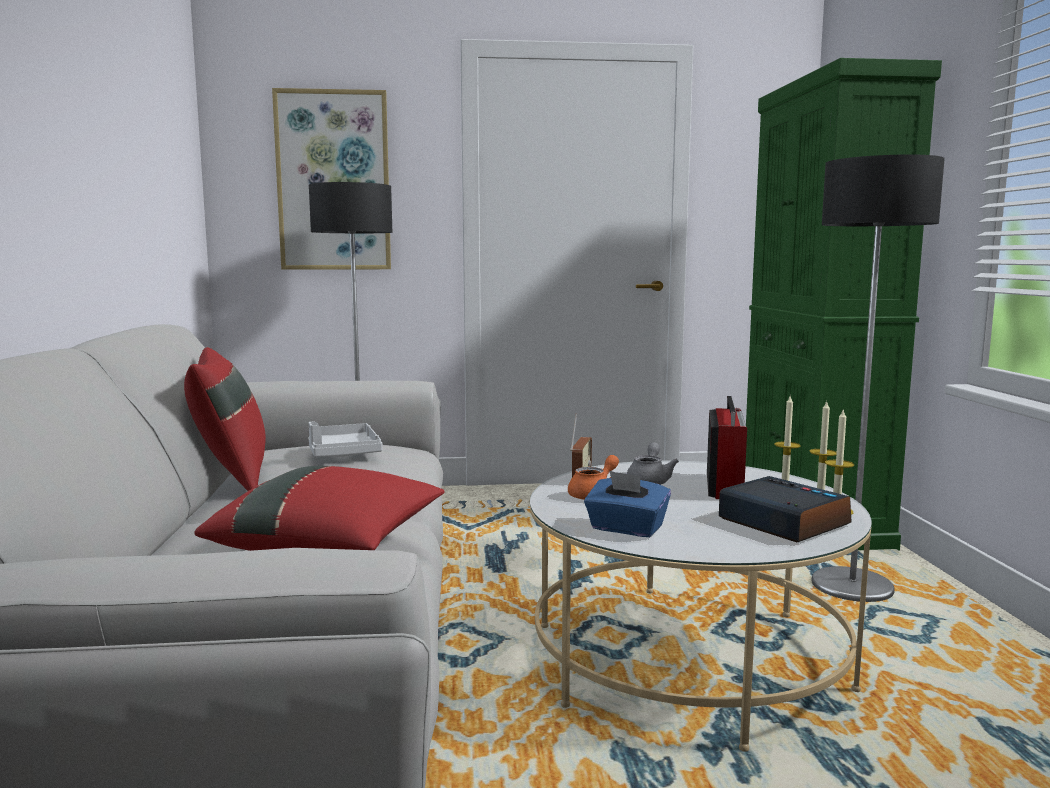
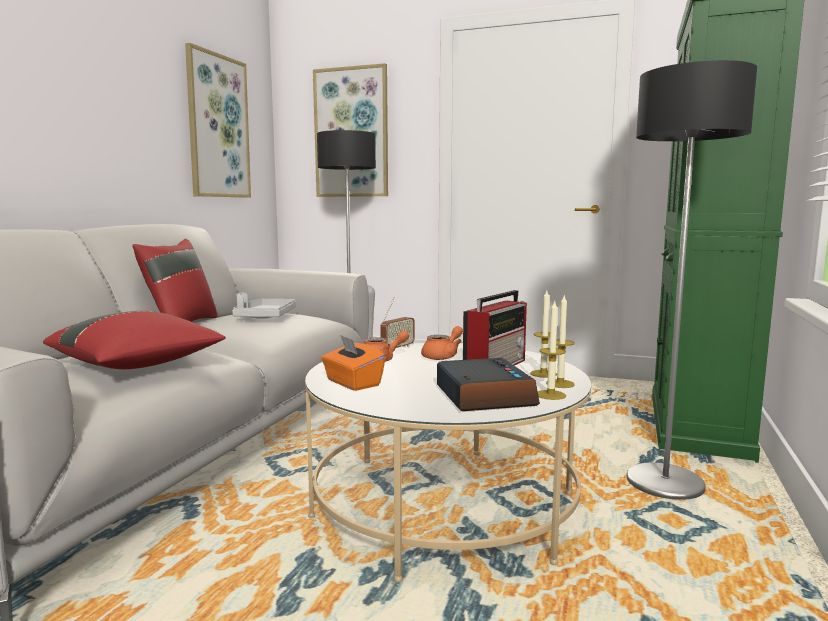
camera: 25 degrees right, 0 degrees up
(159, 168) = (218, 127): none -> picture
(626, 529) = (352, 383): blue tissue box -> orange tissue box
(649, 481) = (443, 356): grey teapot -> orange teapot

